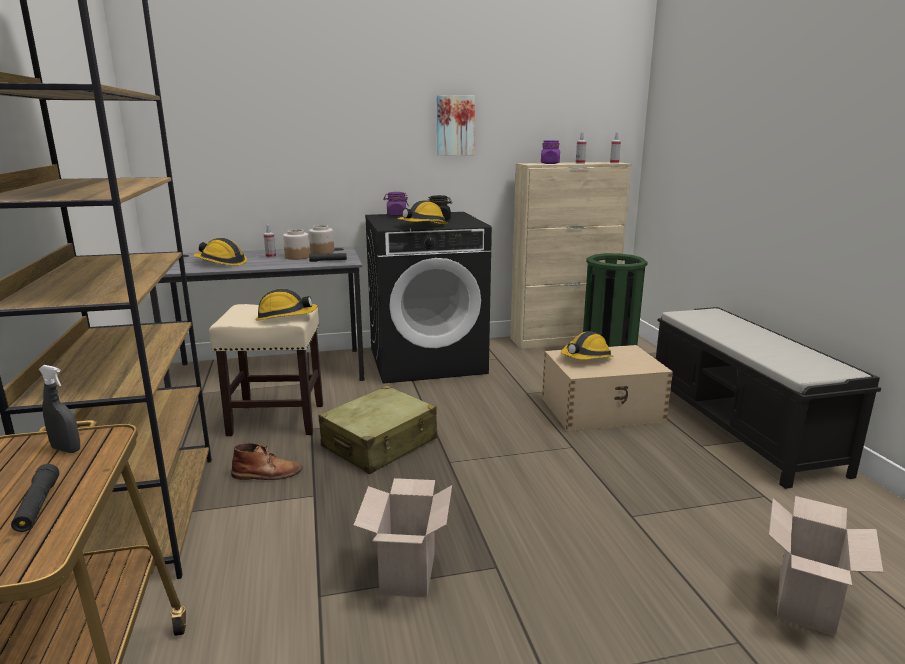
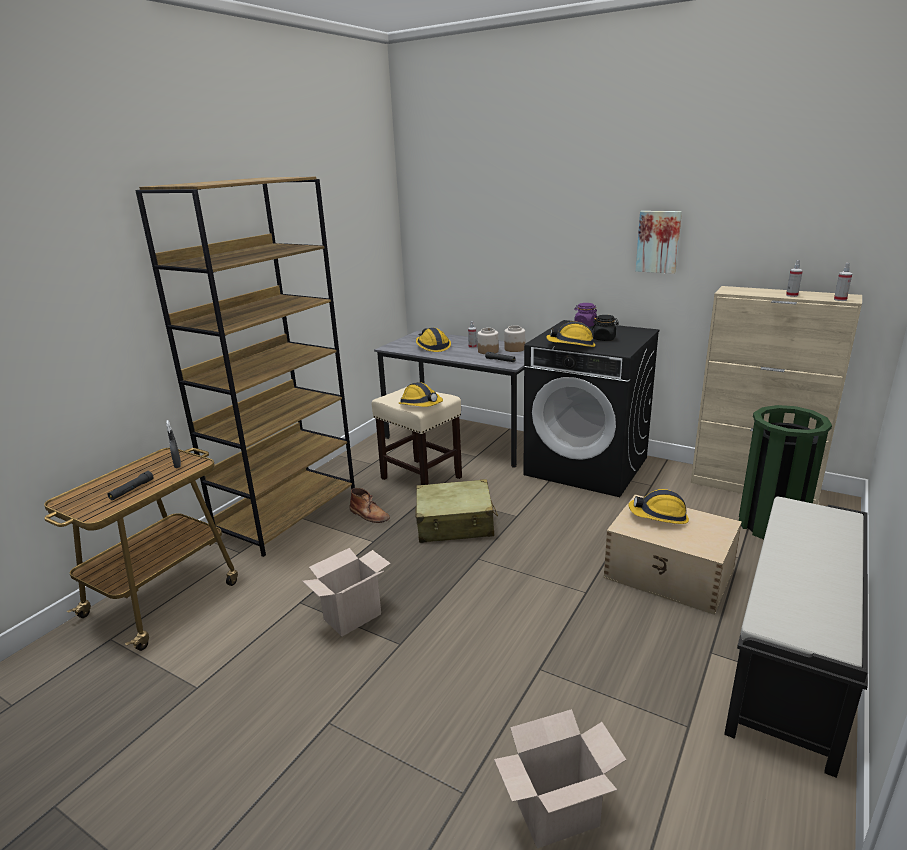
camera: 45 degrees right, 5 degrees up
(550, 163) = (753, 292): purple jar -> none

